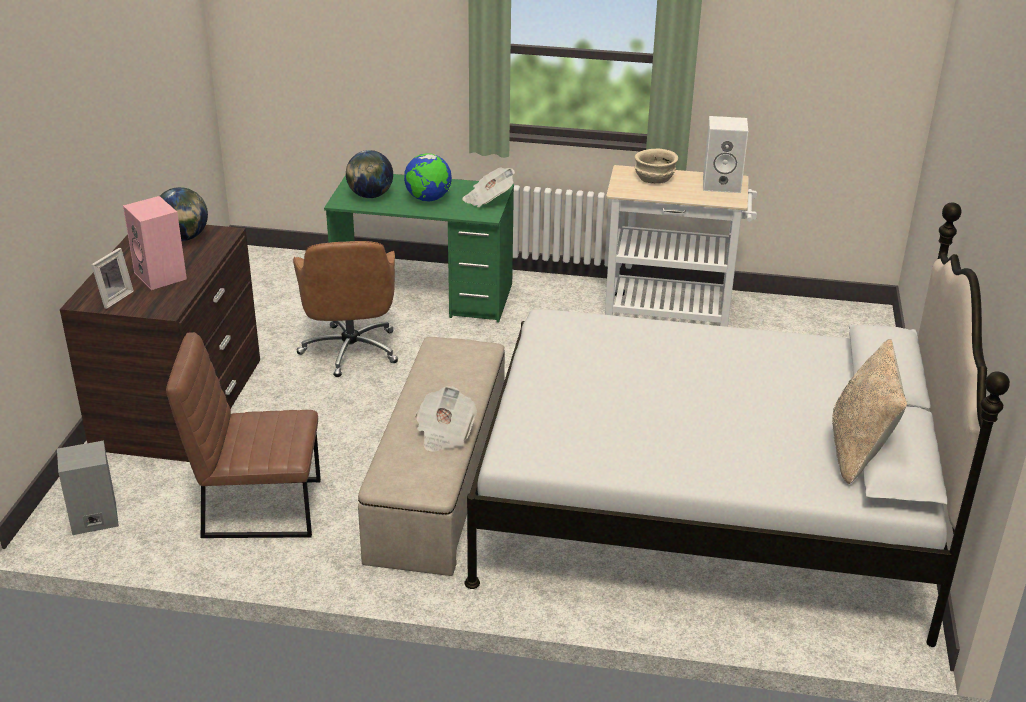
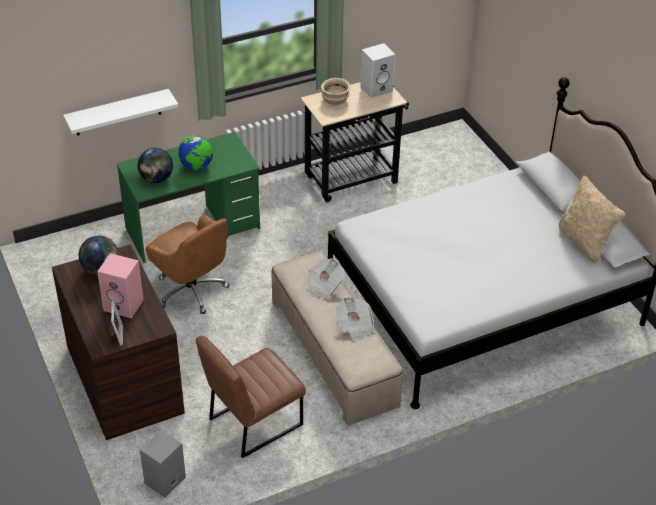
camera: 35 degrees left, 10 degrees up
(370, 106) = (118, 112): none -> white shelf
(488, 199) = (233, 151): newspaper -> newspaper (323, 286)
(670, 316) = (352, 179): white cart -> black cart

